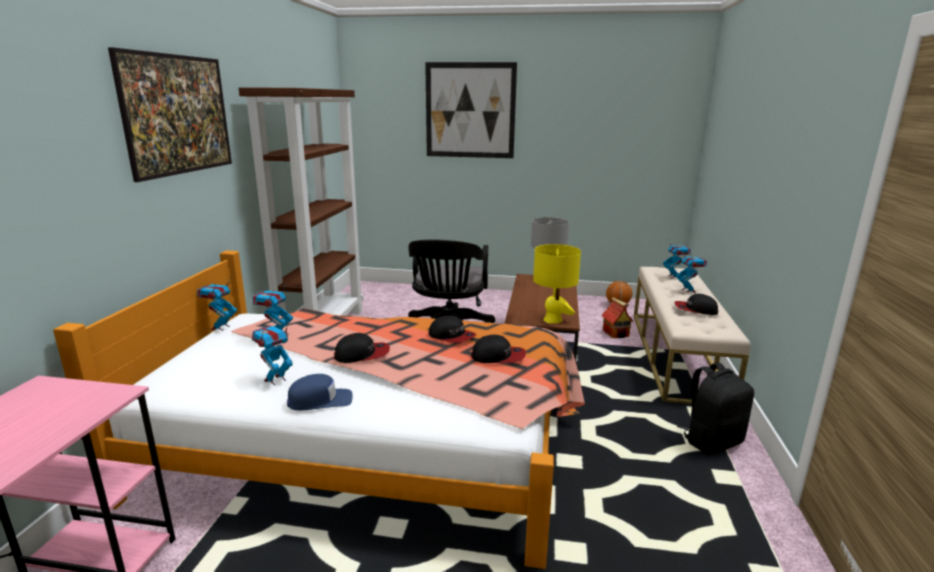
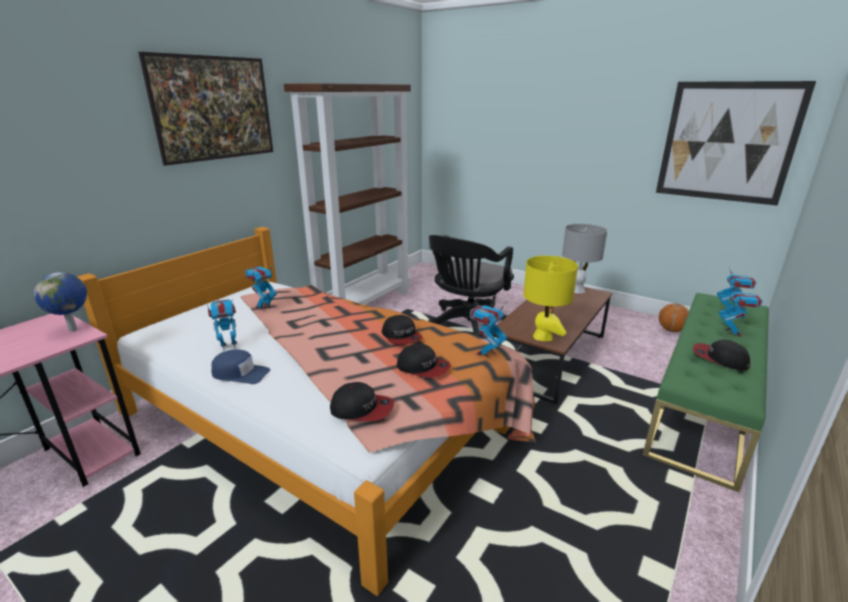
camera: 25 degrees right, 5 degrees up
(93, 390) = (74, 329): none -> globe
(220, 327) = (239, 291): toy robot -> toy robot (486, 353)
(362, 354) = (307, 338): cap -> cap (362, 409)
(470, 111) = (536, 105): picture -> picture (727, 142)
(616, 333) = (645, 362): toy house -> none
(677, 354) = (704, 403): beige bench -> green bench
(711, 441) = (671, 521): black backpack -> none

